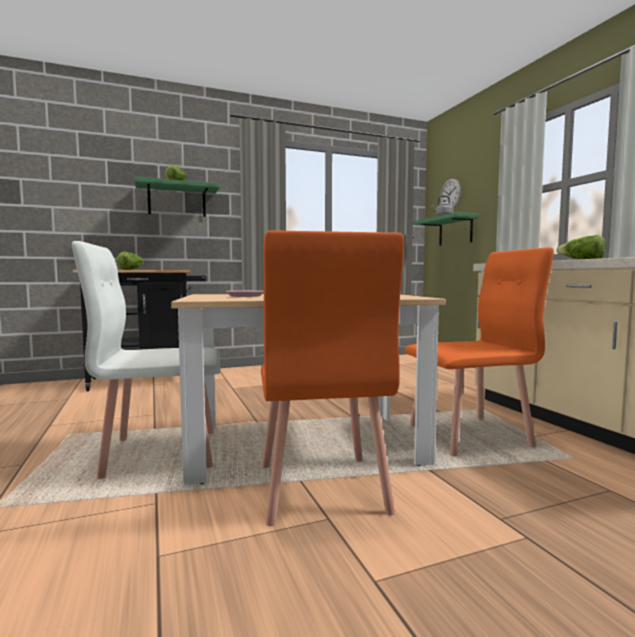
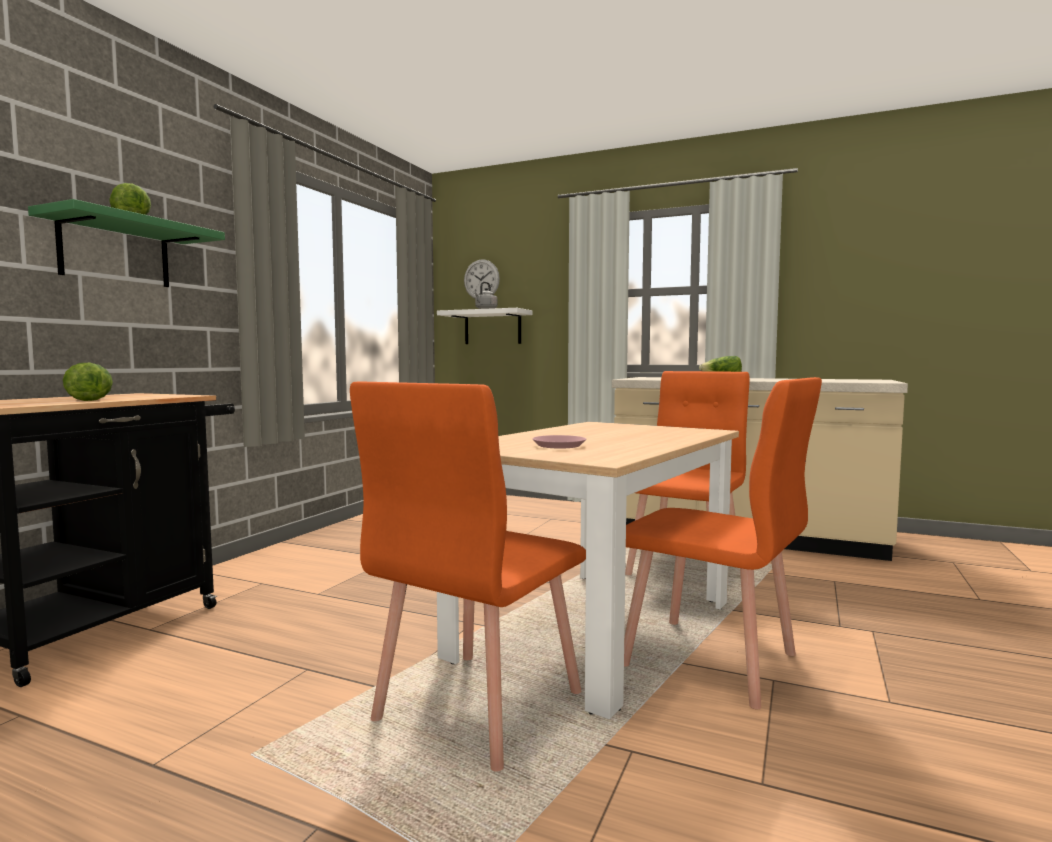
camera: 45 degrees left, 0 degrees up
(161, 452) = (477, 706): white chair -> orange chair
(455, 231) = (492, 327): green shelf -> white shelf

